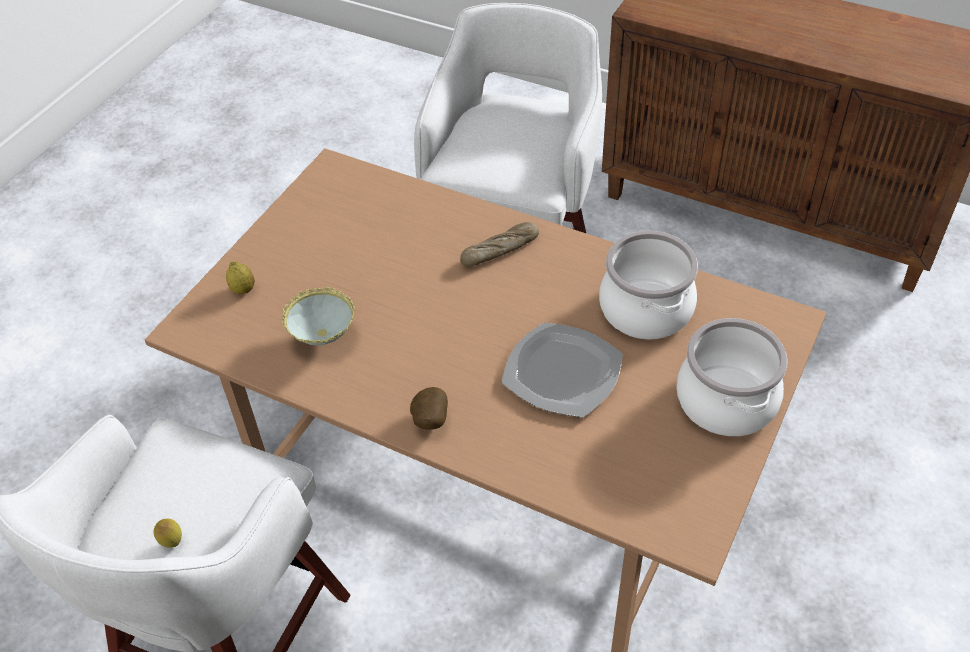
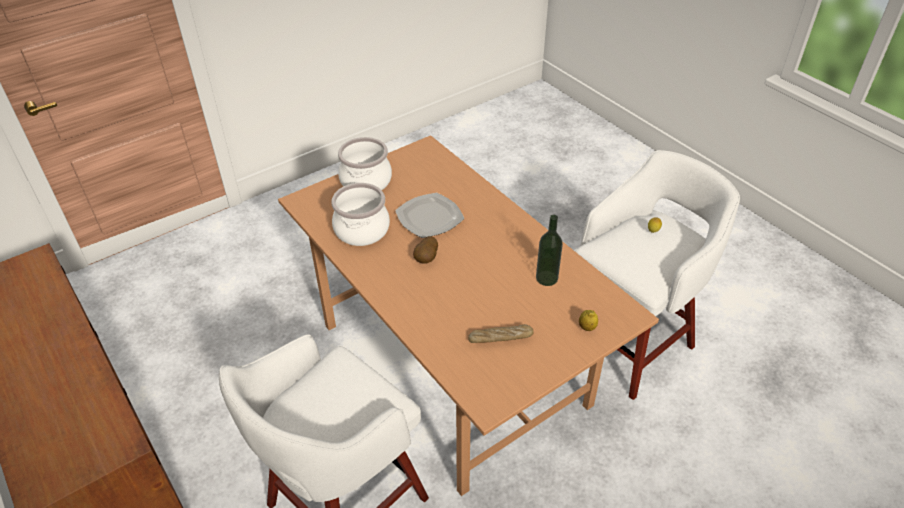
camera: 155 degrees left, 5 degrees down
(323, 339) = (546, 278): bowl -> bottle
(429, 421) = (509, 219): potato -> potato (427, 259)
(500, 250) = (412, 292): bread -> bread (500, 338)

